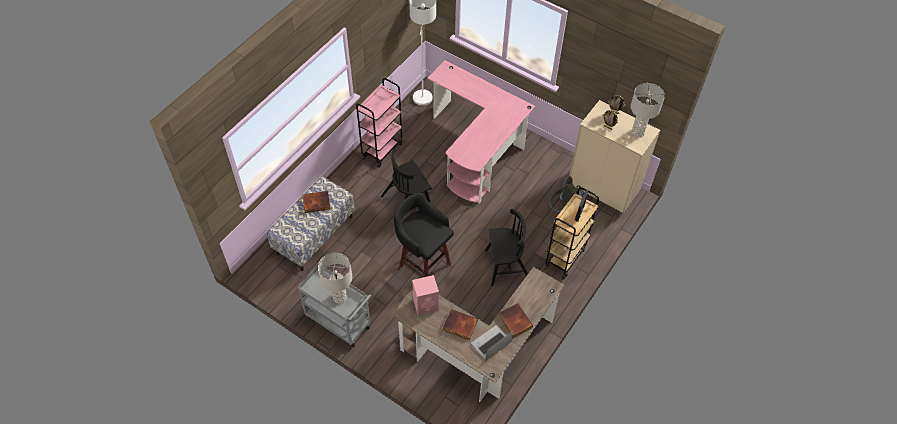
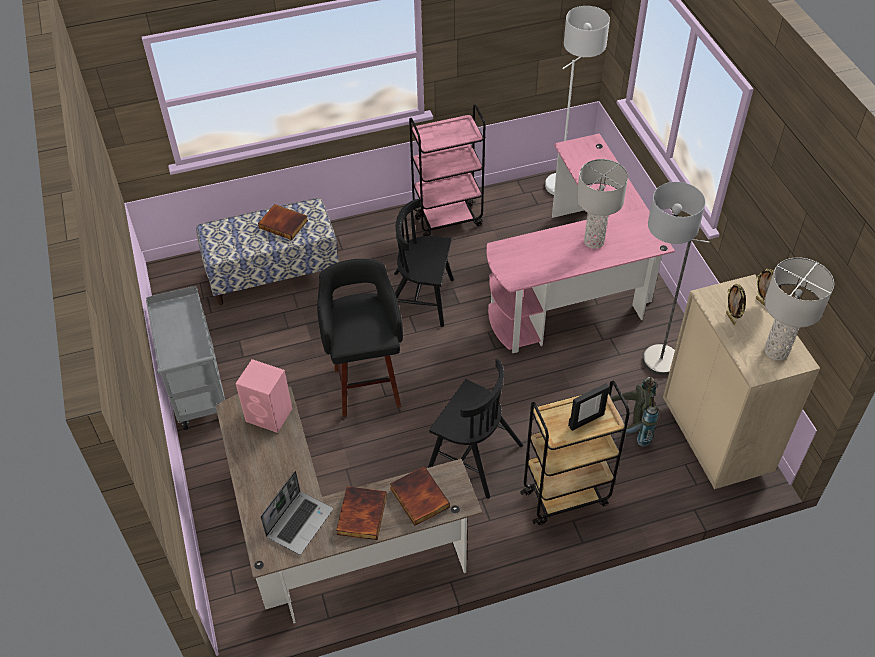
camera: 40 degrees right, 5 degrees down
(340, 297) = (183, 342): white table lamp -> white table lamp (594, 241)
(459, 326) = (283, 470): book -> book (418, 497)
(491, 344) = (299, 522): laptop -> laptop turned 120 degrees clockwise
(543, 168) = (649, 359): none -> grey floor lamp

